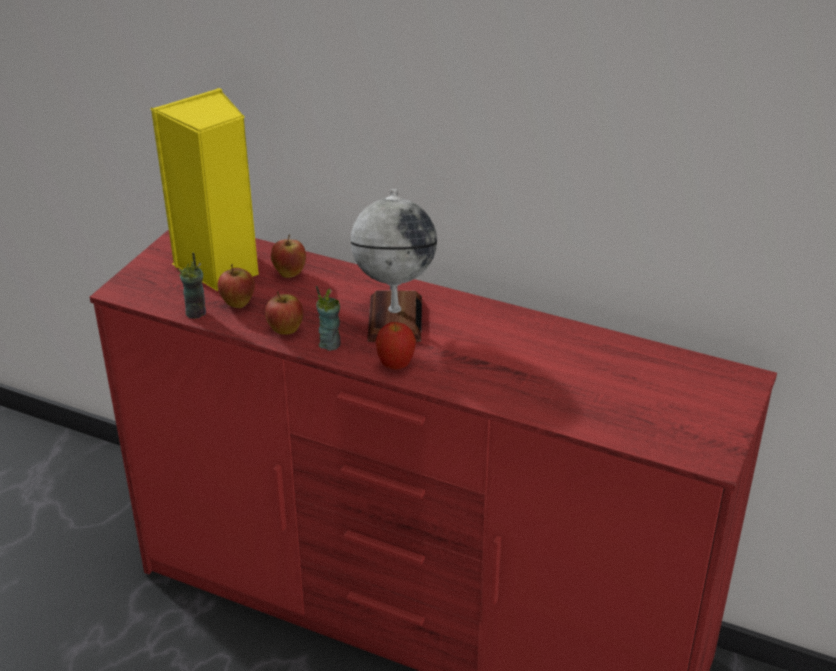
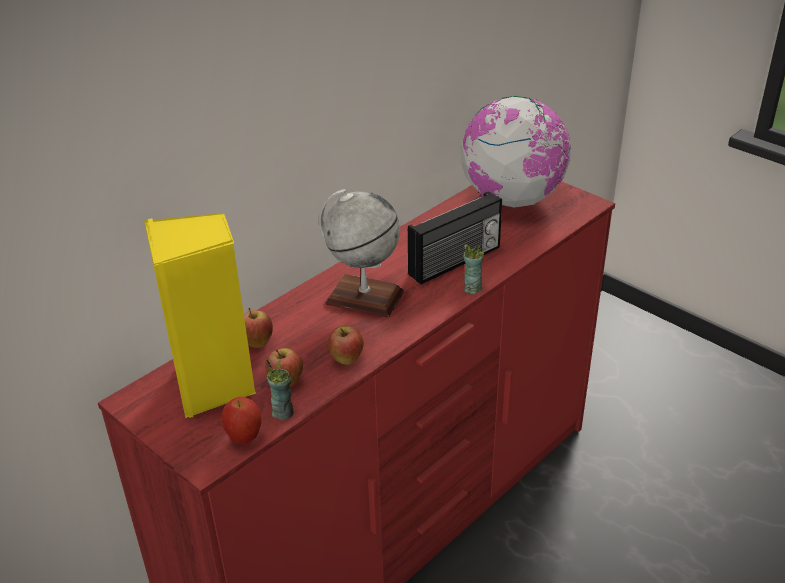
camera: 70 degrees left, 0 degrees up
(330, 344) = (380, 338): cup -> cup (472, 288)
(395, 365) = (429, 309): apple -> apple (244, 438)
(498, 367) = (456, 262): none -> radio
(673, 388) = (512, 199): none -> globe

